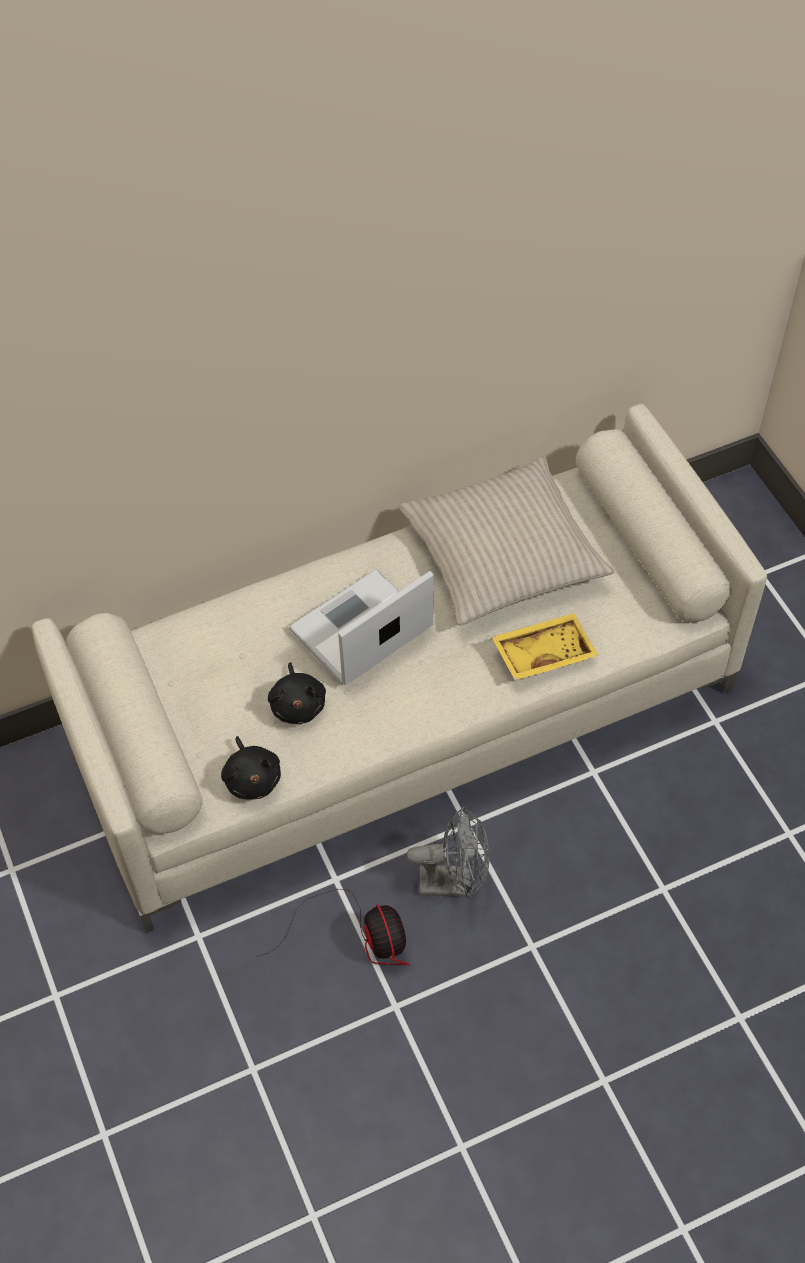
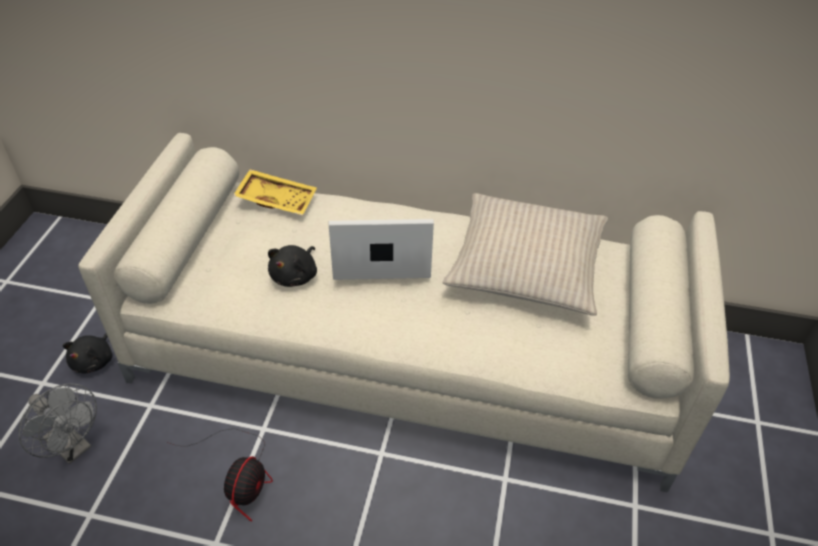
camera: 35 degrees right, 10 degrees down
(252, 778) = (220, 301): black plush toy -> black plush toy (95, 361)
(454, 882) = (336, 486): grey fan -> grey fan (73, 447)
(543, 652) = (496, 342): yellow tray -> yellow tray (277, 199)

